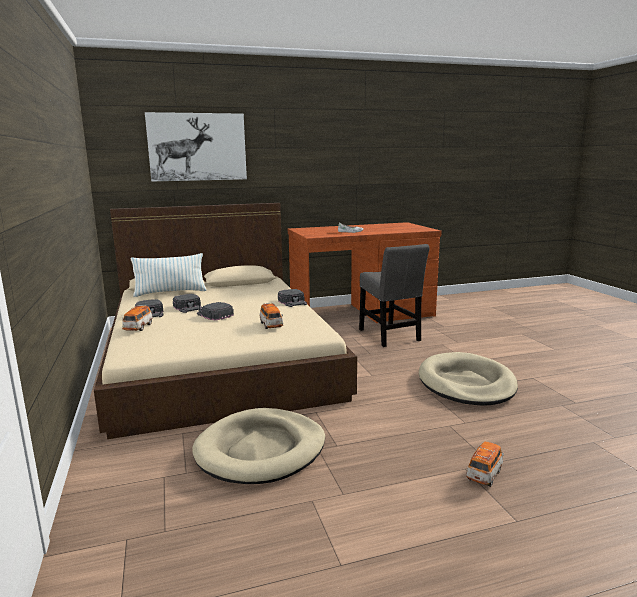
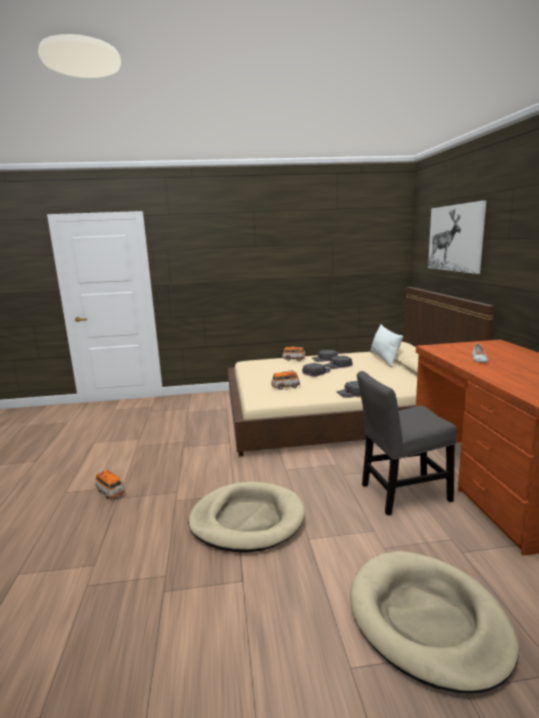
camera: 100 degrees right, 0 degrees up
(261, 450) = (194, 427): beige dog bed -> beige dog bed (427, 620)

